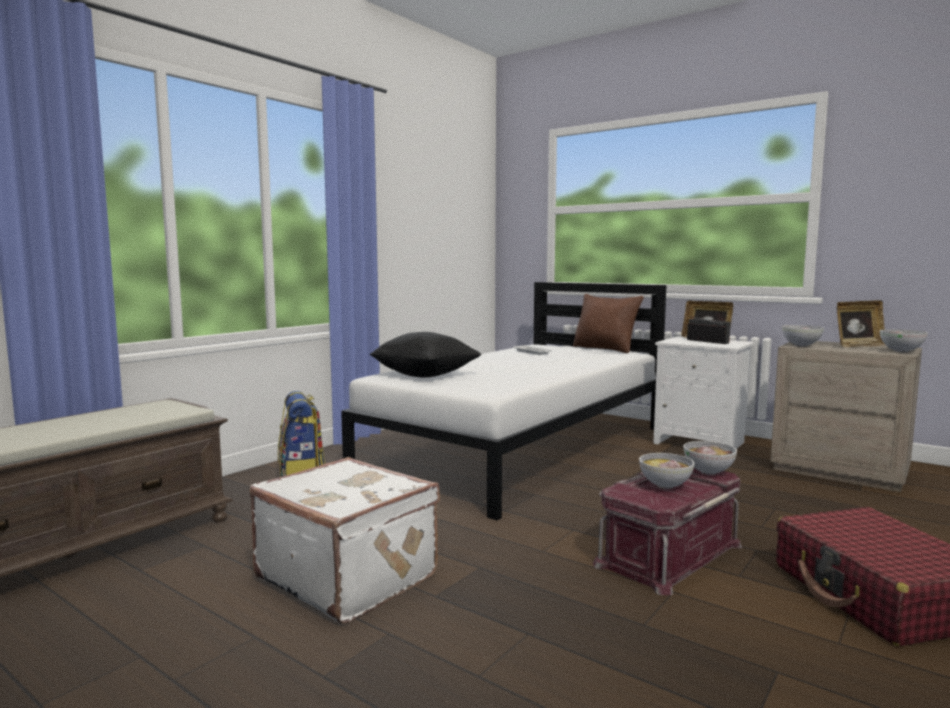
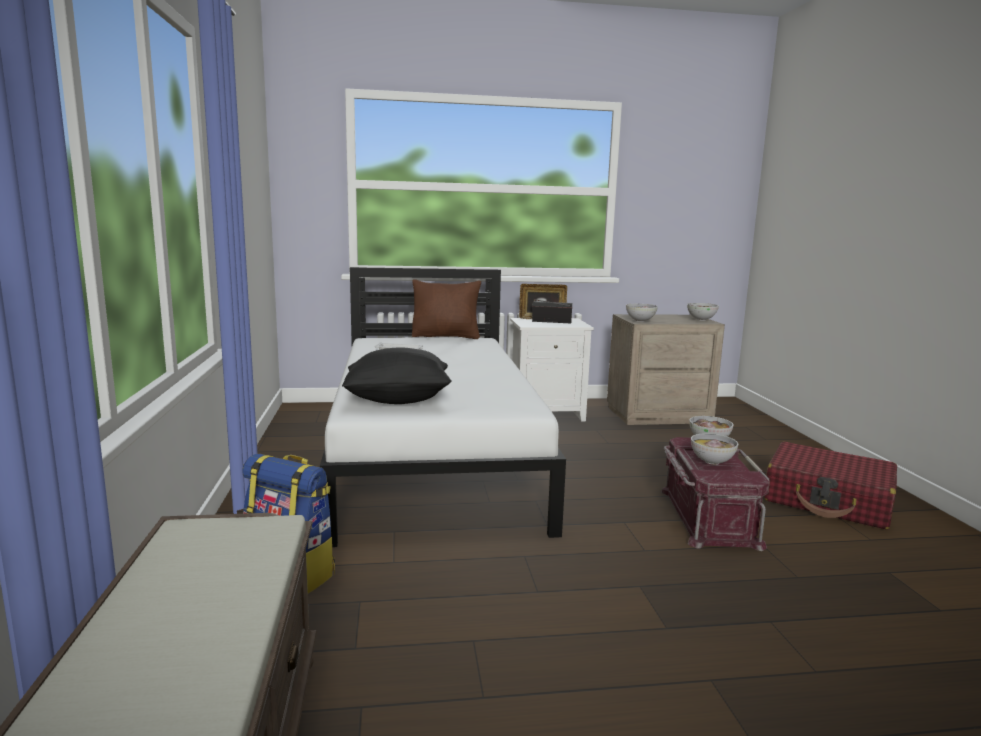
camera: 45 degrees left, 5 degrees up
(349, 576) = (575, 650): white suitcase -> none
(858, 346) = (667, 317): picture frame -> none

